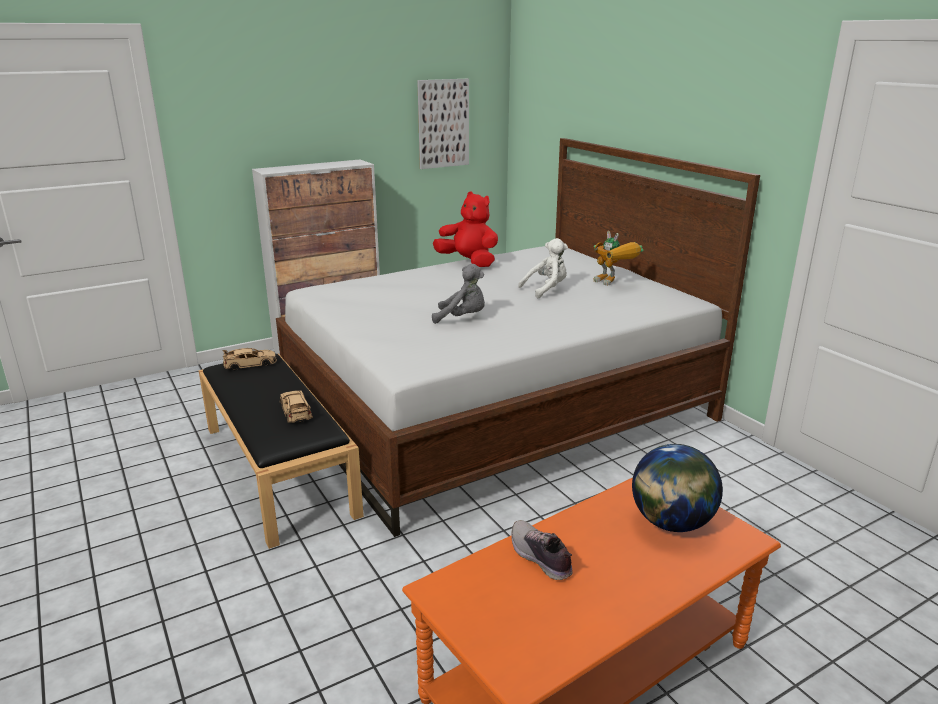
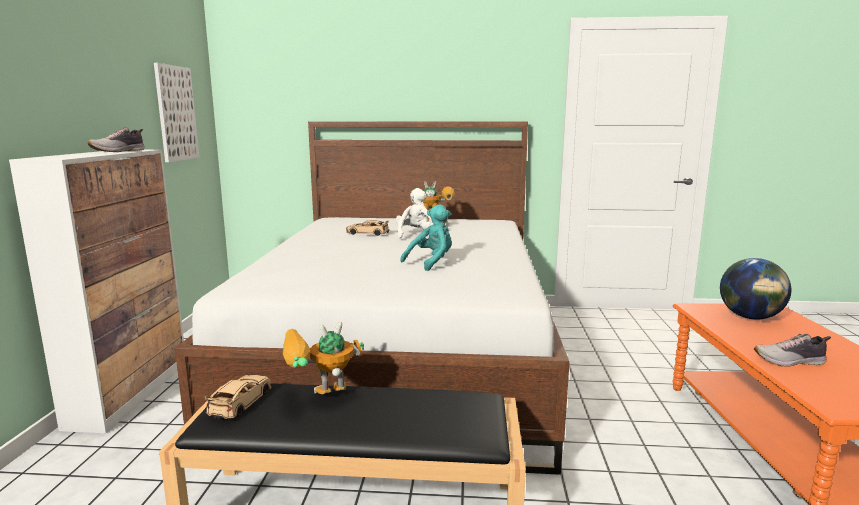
camera: 55 degrees left, 10 degrees down
(273, 382) = (319, 399): none -> toy robot
(296, 411) = (416, 402): beige toy car -> beige toy car (367, 233)
(337, 164) = (119, 151): none -> shoe
(462, 318) = (431, 262): grey plush toy -> turquoise plush toy
(468, 262) = (303, 237): red plush toy -> none

